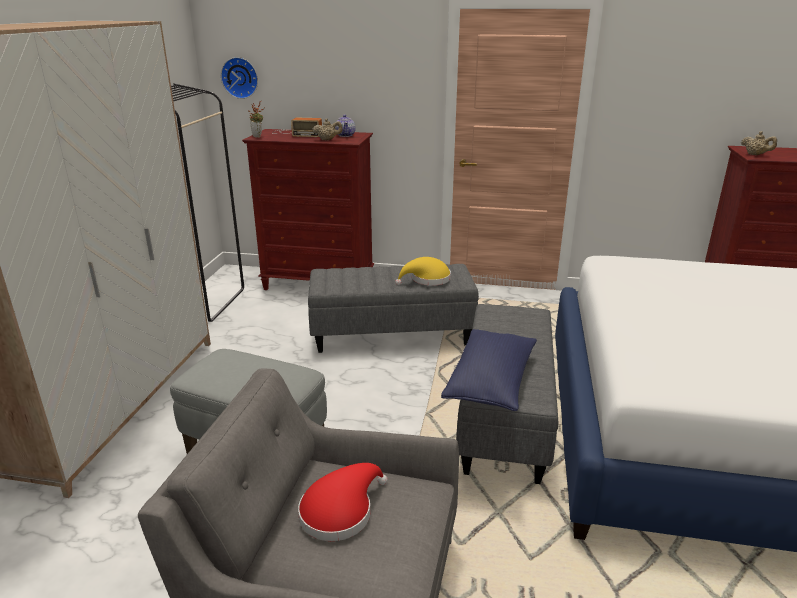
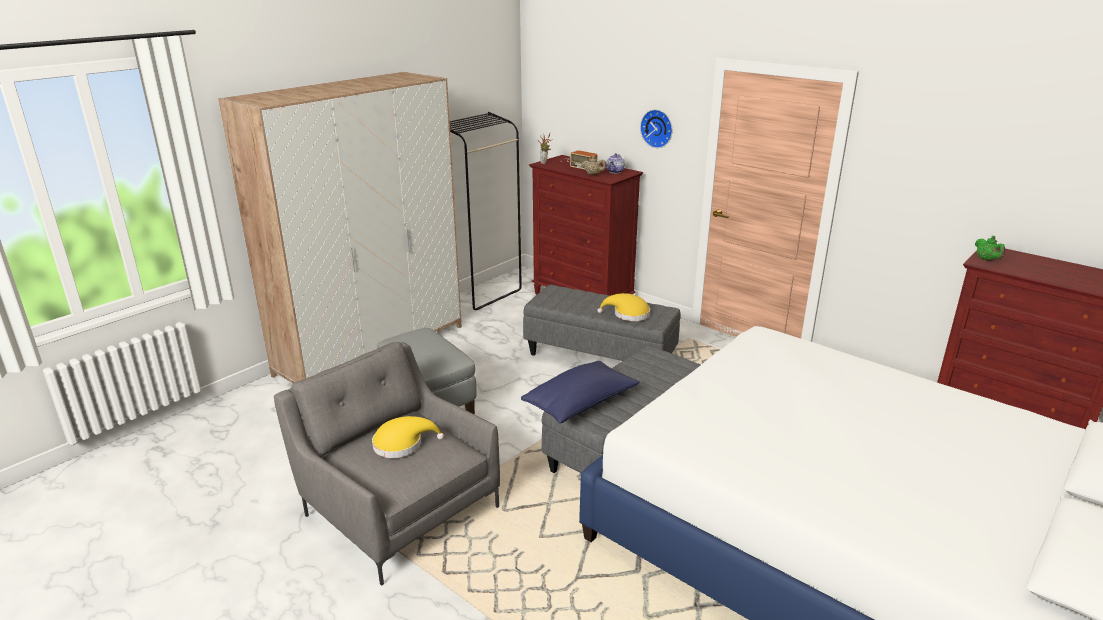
camera: 30 degrees right, 0 degrees up
(240, 77) = (549, 108): wall clock -> wall clock (657, 128)
(340, 511) = (402, 444): red hat -> yellow hat
(755, 155) = (987, 260): beige teapot -> green teapot

